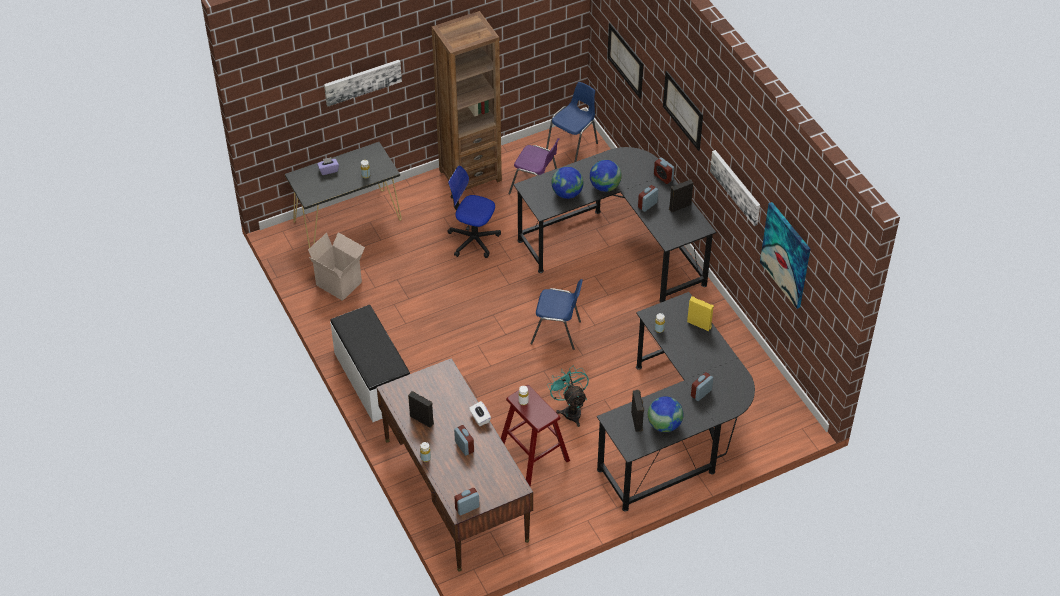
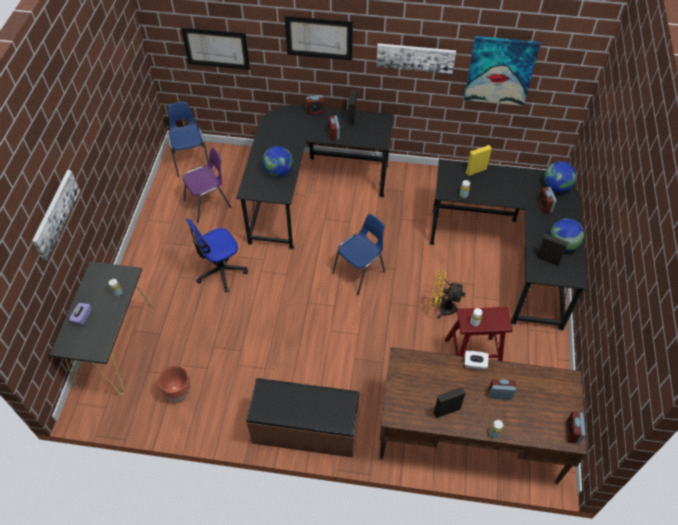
camera: 55 degrees left, 5 degrees up
(340, 283) = (178, 392): cardboard box -> brown planter
(372, 380) = (305, 430): white bench -> brown bench
(470, 175) = (154, 235): brown bookcase -> none
(570, 410) = (442, 308): turquoise fan -> yellow fan
(605, 186) = (293, 147): globe -> globe (556, 187)

